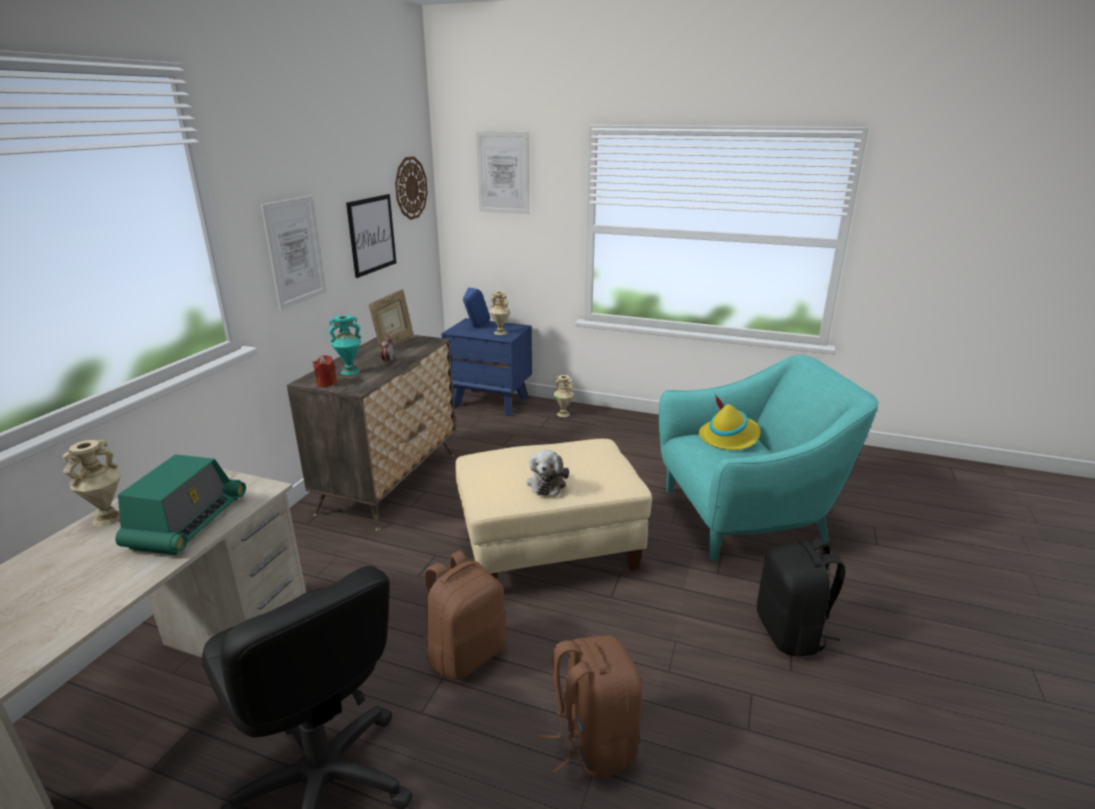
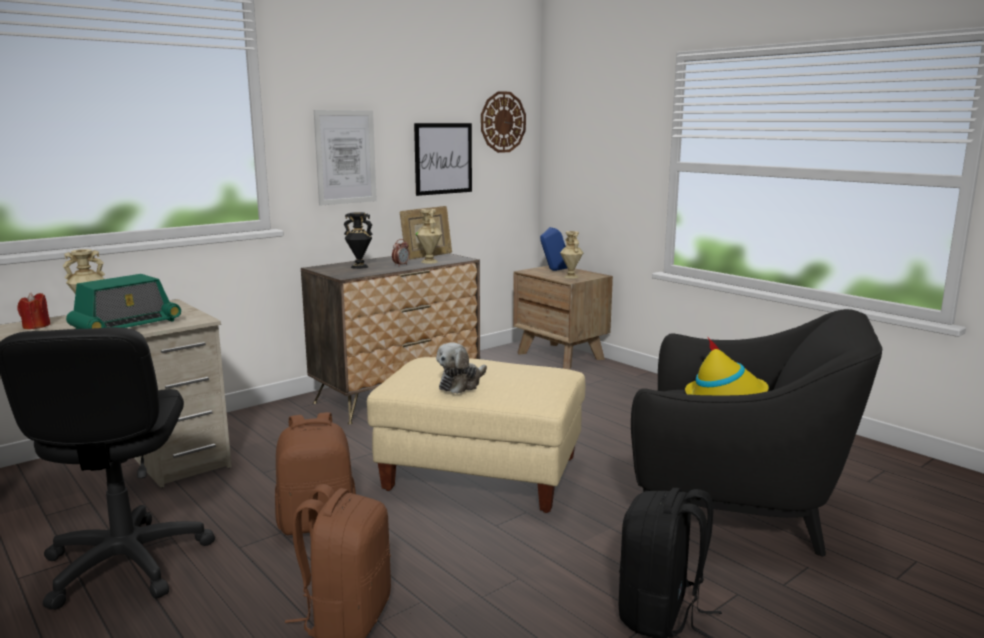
camera: 30 degrees right, 10 degrees down
(326, 383) = (329, 270): red candle -> red candle (36, 326)
(350, 371) = (359, 267): turquoise vase -> black vase
(490, 401) = (561, 356): blue nightstand -> brown nightstand
(503, 173) = (597, 108): picture -> none
(563, 414) = (626, 378): beige vase -> beige vase (429, 261)
(745, 516) = (737, 505): turquoise armchair -> black armchair

